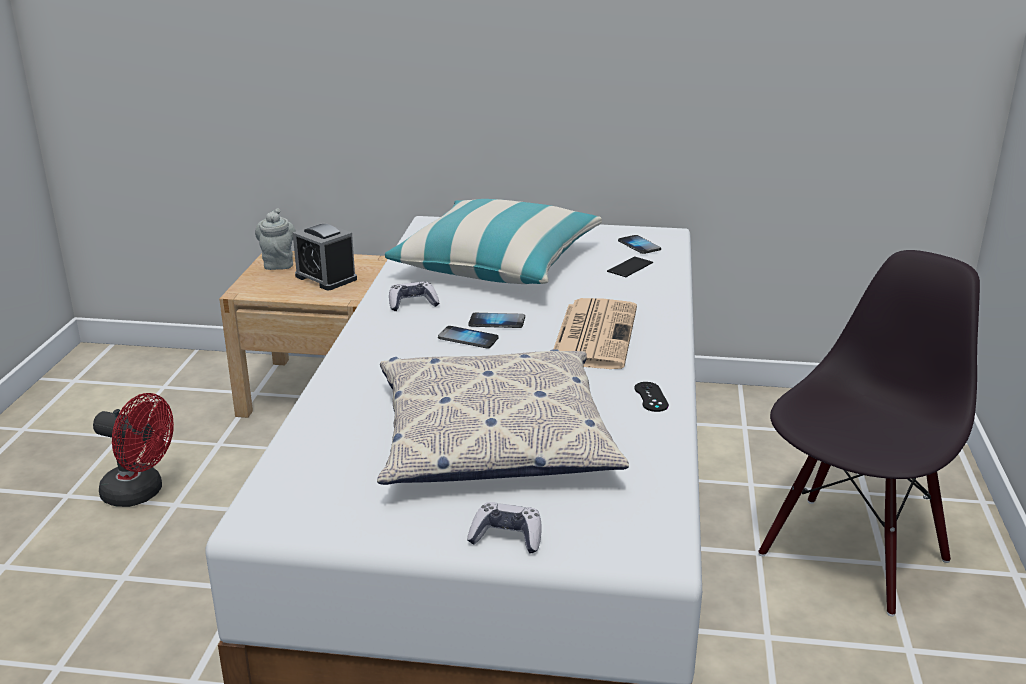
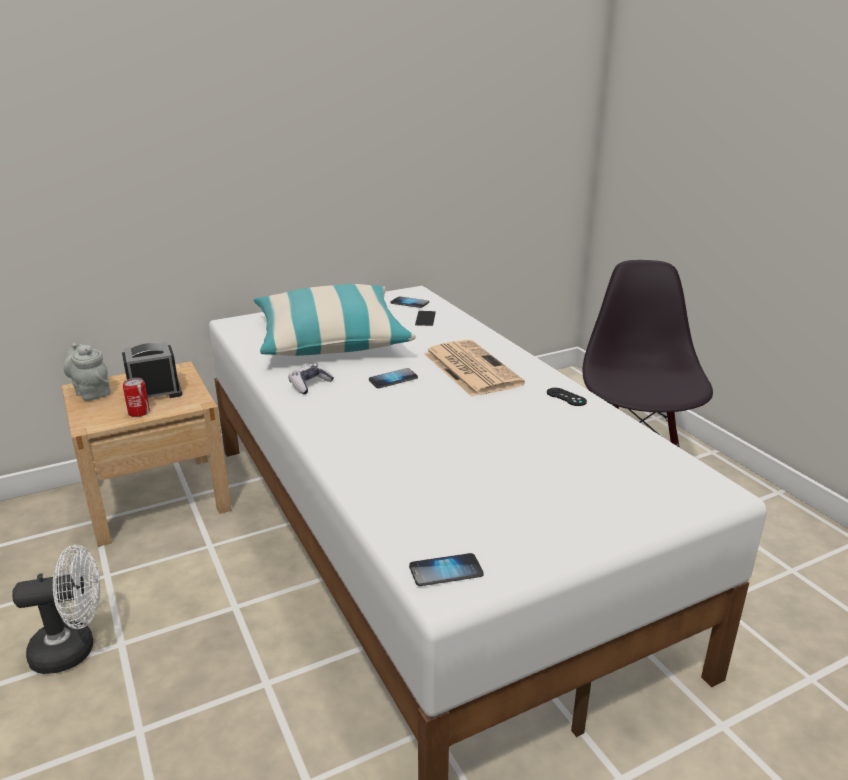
camera: 35 degrees left, 0 degrees up
(141, 493) = (73, 649): red fan -> white fan
(292, 292) = (139, 412): none -> can
(326, 278) = (154, 392): alarm clock -> alarm clock turned 150 degrees clockwise
(468, 339) = (391, 397): phone -> phone (446, 571)
(493, 437) = (514, 459): pillow -> none
(506, 537) = (627, 522): game controller -> none

